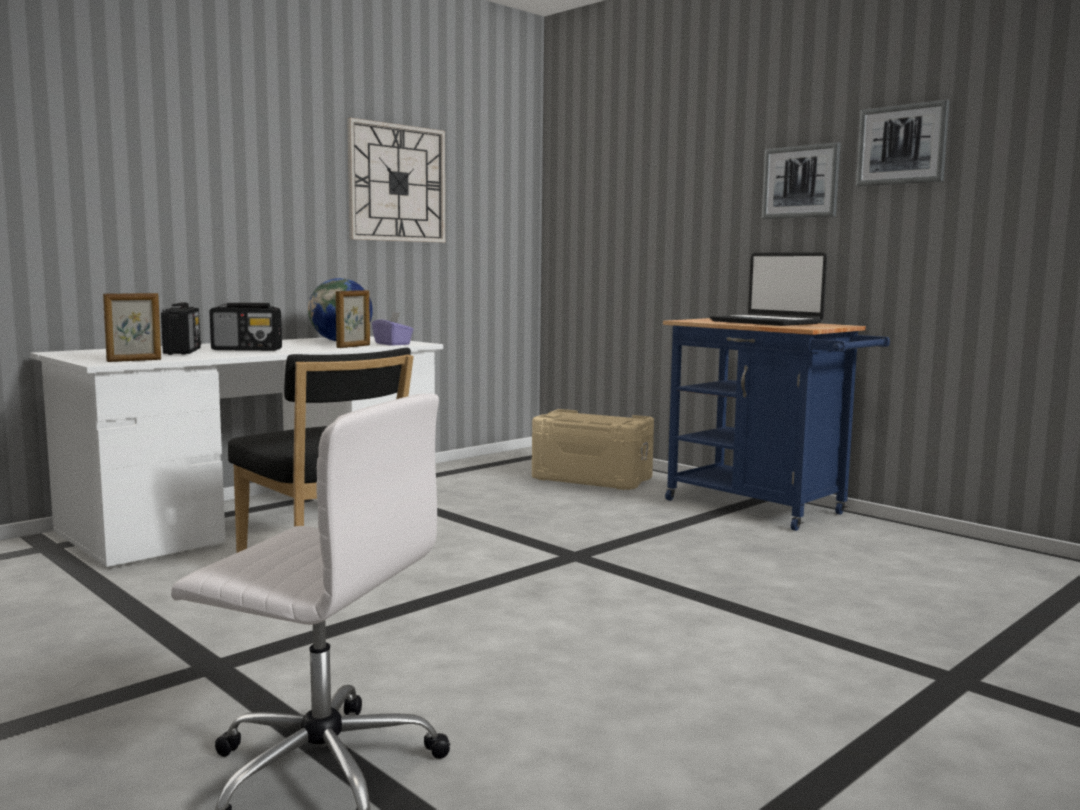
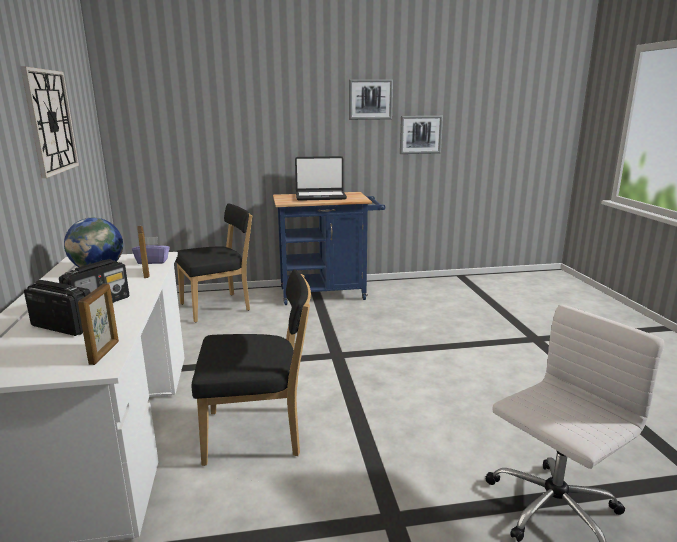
camera: 55 degrees left, 10 degrees up
(591, 478) = (218, 307): beige storage box -> black chair
(801, 182) = (315, 116): picture -> picture (420, 134)

